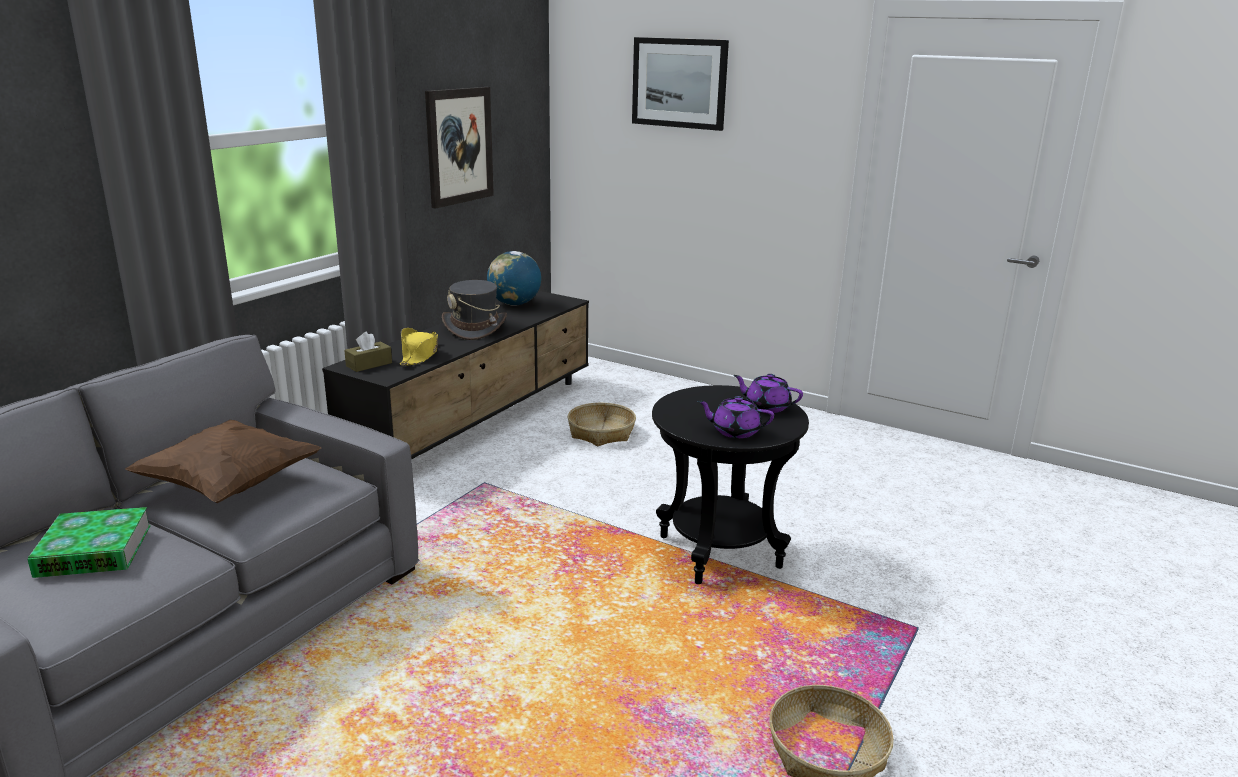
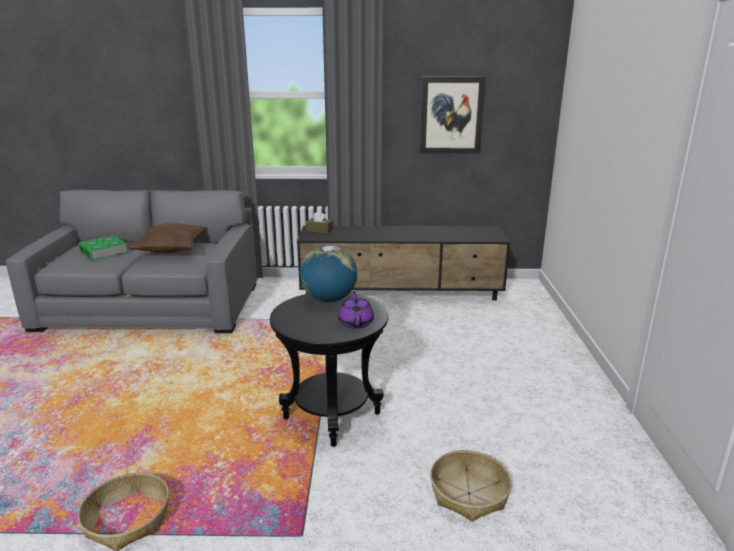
camera: 60 degrees right, 0 degrees up
(419, 355) = (346, 234): yellow hat -> none
(475, 328) = (406, 233): grey hat -> none
(514, 304) = (463, 229): globe -> globe (329, 299)
(601, 433) = (442, 330): basket -> basket (469, 493)
(679, 83) = (606, 77): picture -> none
(734, 431) = (299, 321): purple teapot -> none

